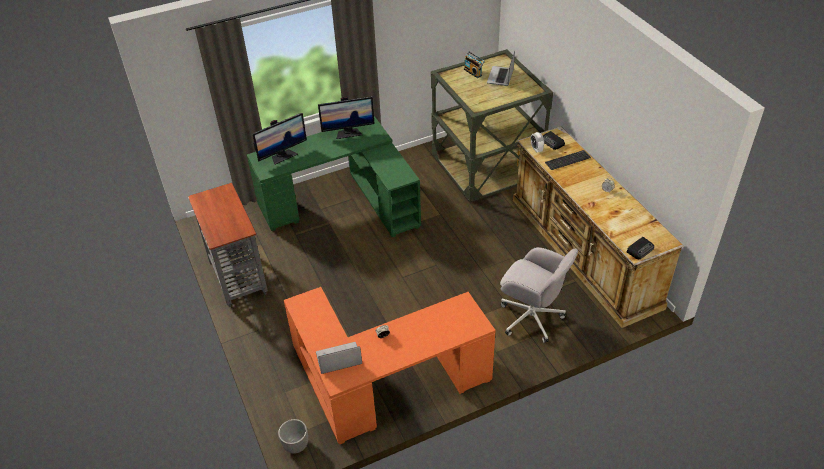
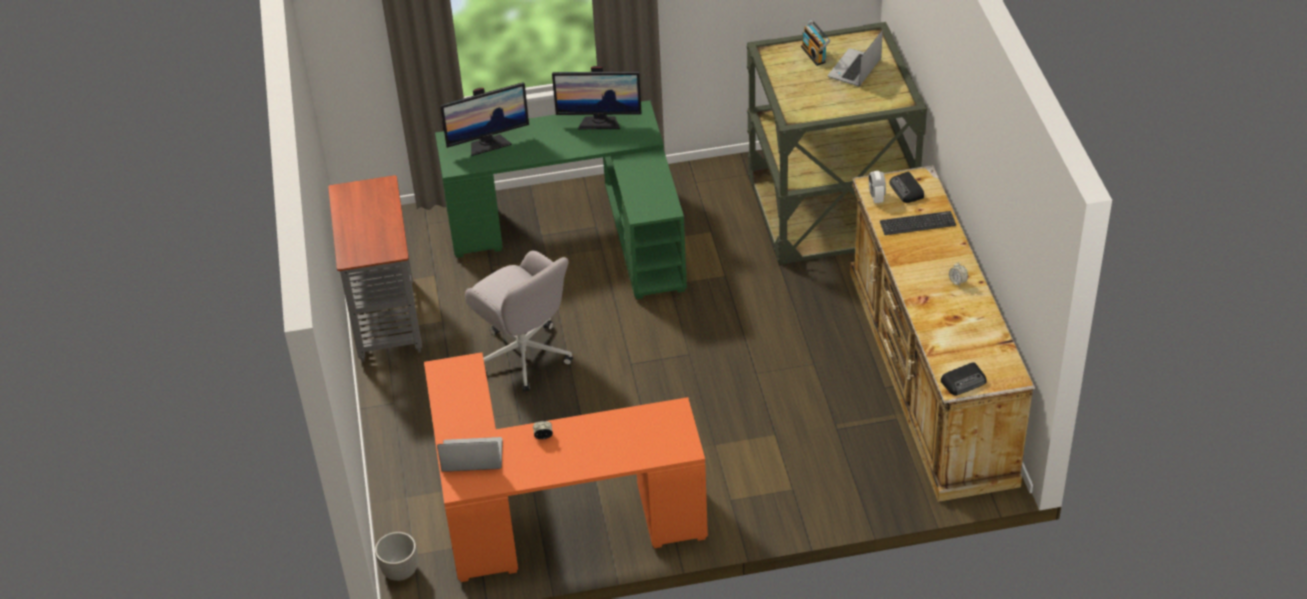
camera: 15 degrees right, 0 degrees up
(531, 319) = (804, 462): grey office chair -> grey office chair (524, 357)

